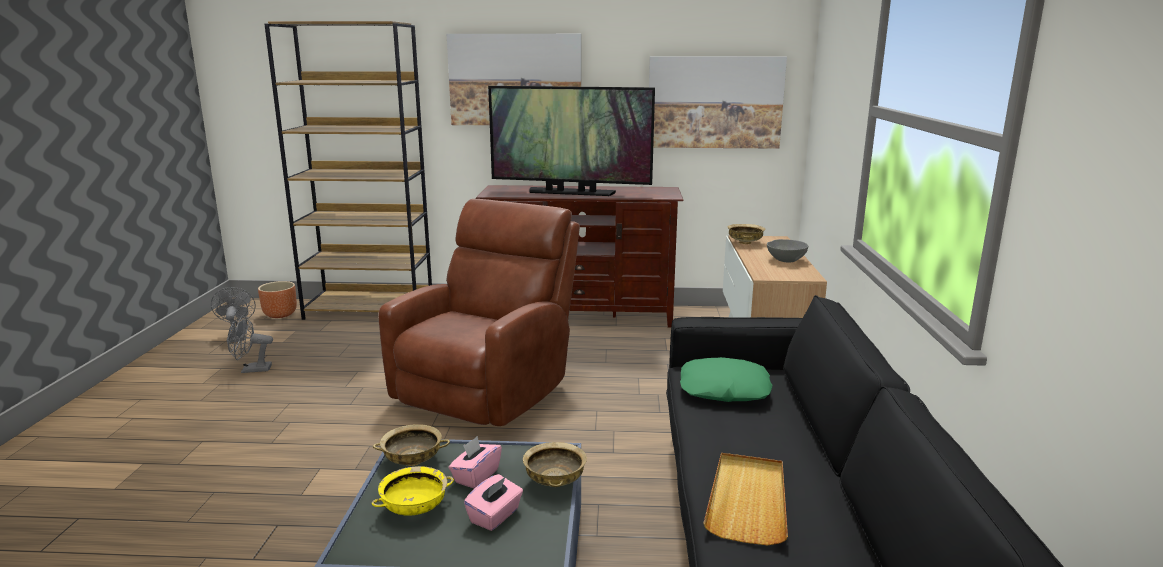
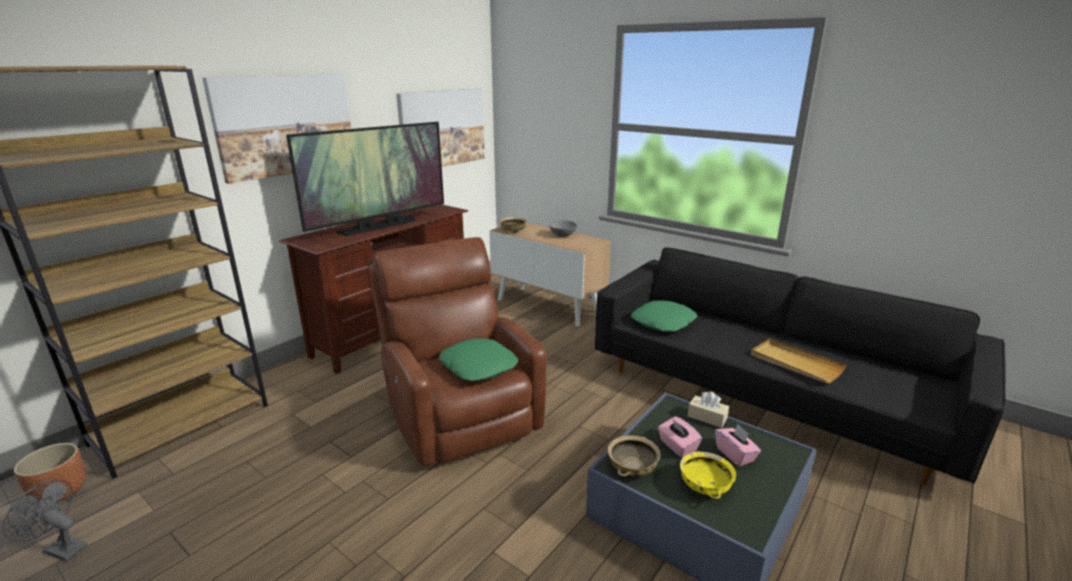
camera: 55 degrees left, 5 degrees up
(251, 370) = (194, 555): grey fan -> none
(469, 330) = (479, 366): none -> green pillow
(555, 480) = (707, 417): beige bowl -> beige tissue box

